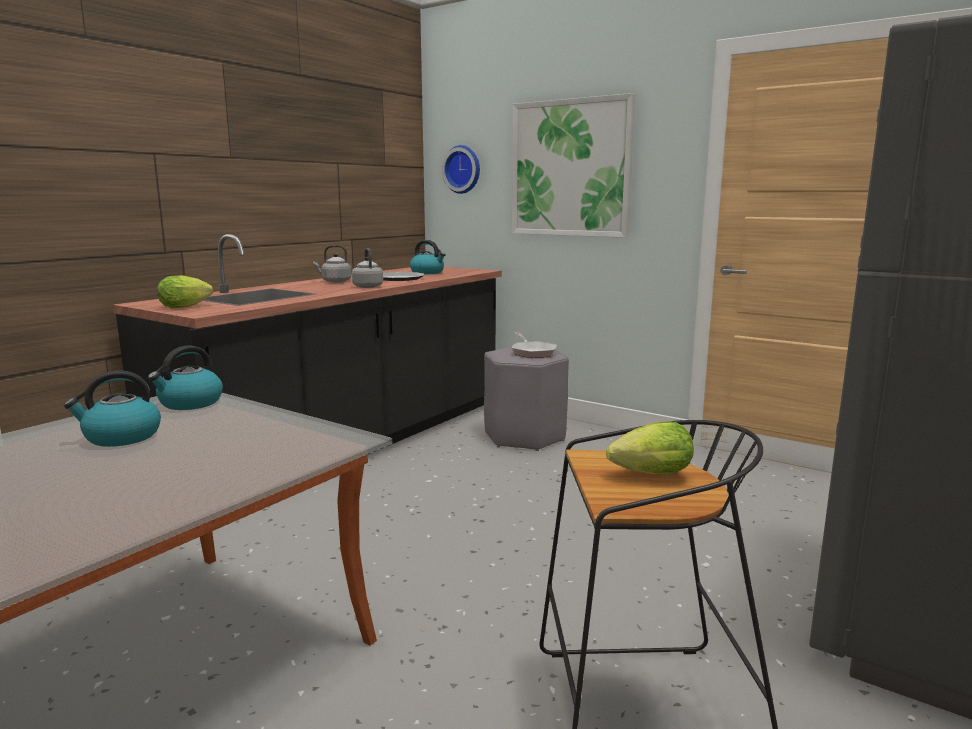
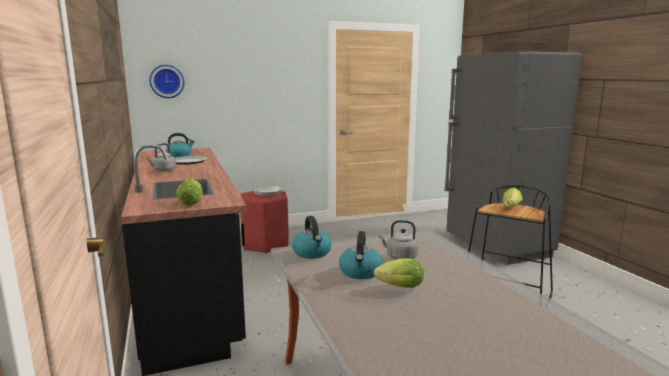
camera: 55 degrees left, 0 degrees up
(65, 465) = (397, 287): none -> lettuce
(367, 286) = (206, 169): grey kettle -> grey kettle (399, 257)
(525, 436) = (265, 244): grey stool -> red stool
(570, 168) = (251, 82): picture -> none

